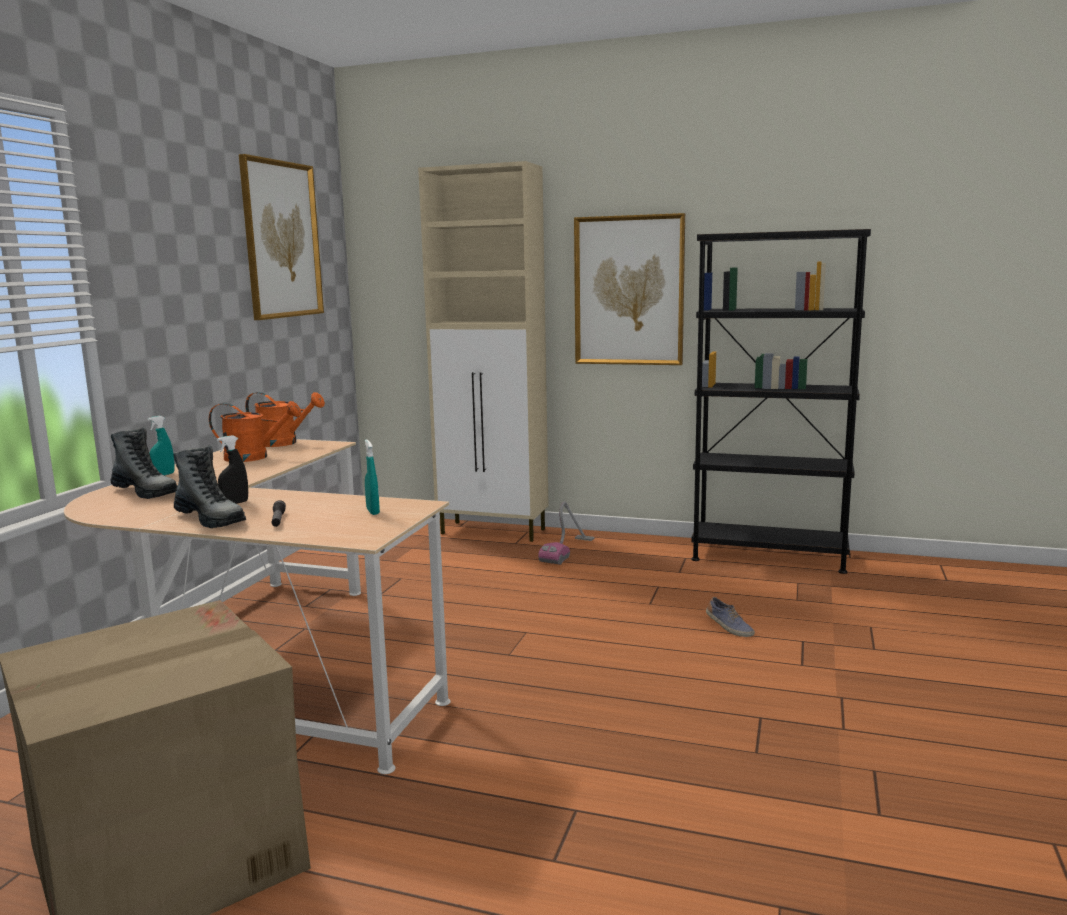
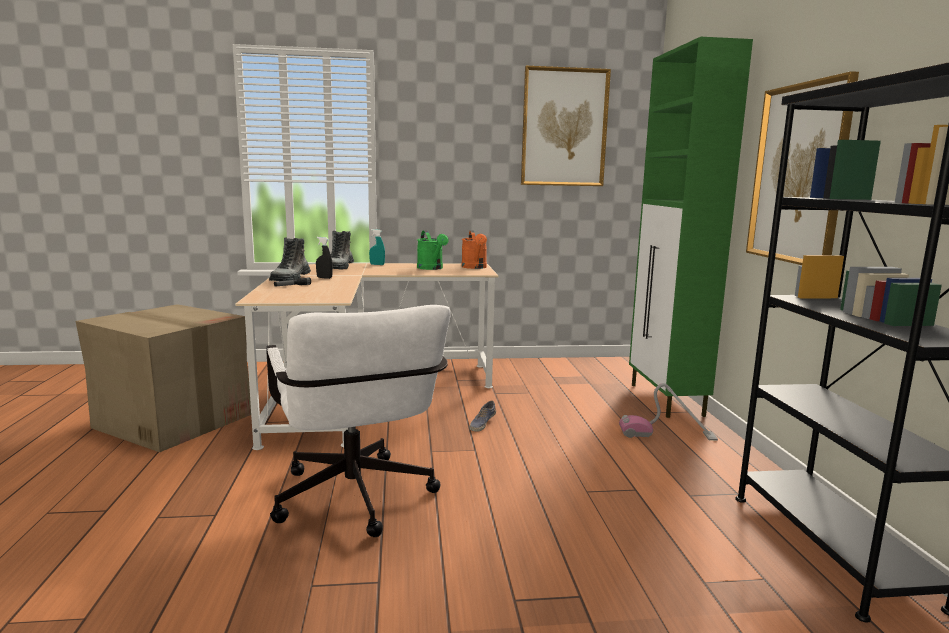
camera: 65 degrees right, 0 degrees up
(254, 457) = (432, 268): orange watering can -> green watering can
(373, 511) = (316, 295): turquoise spray bottle -> none
(494, 531) = (666, 400): beige cabinet -> green cabinet
(604, 711) = (357, 503): none -> white office chair
(728, 628) = (571, 542): shoe -> shoe (482, 424)

